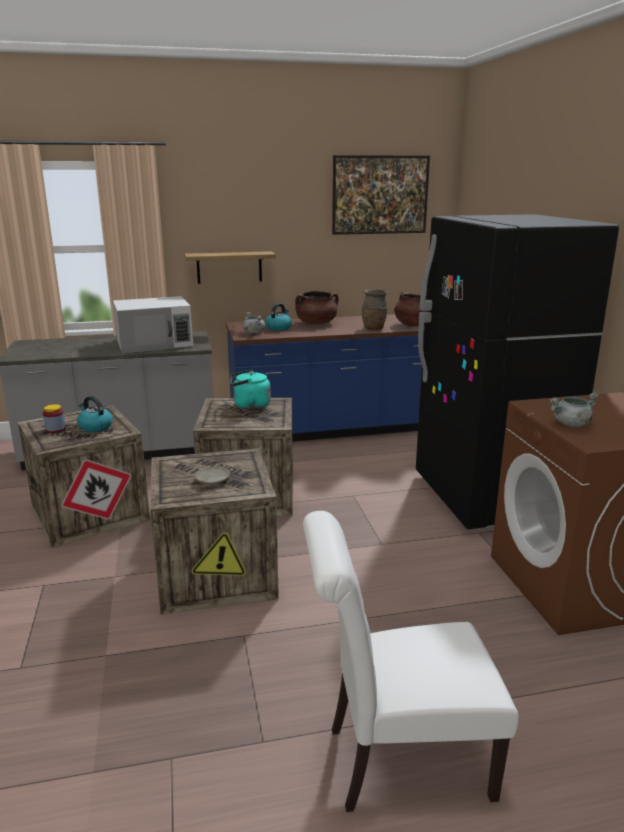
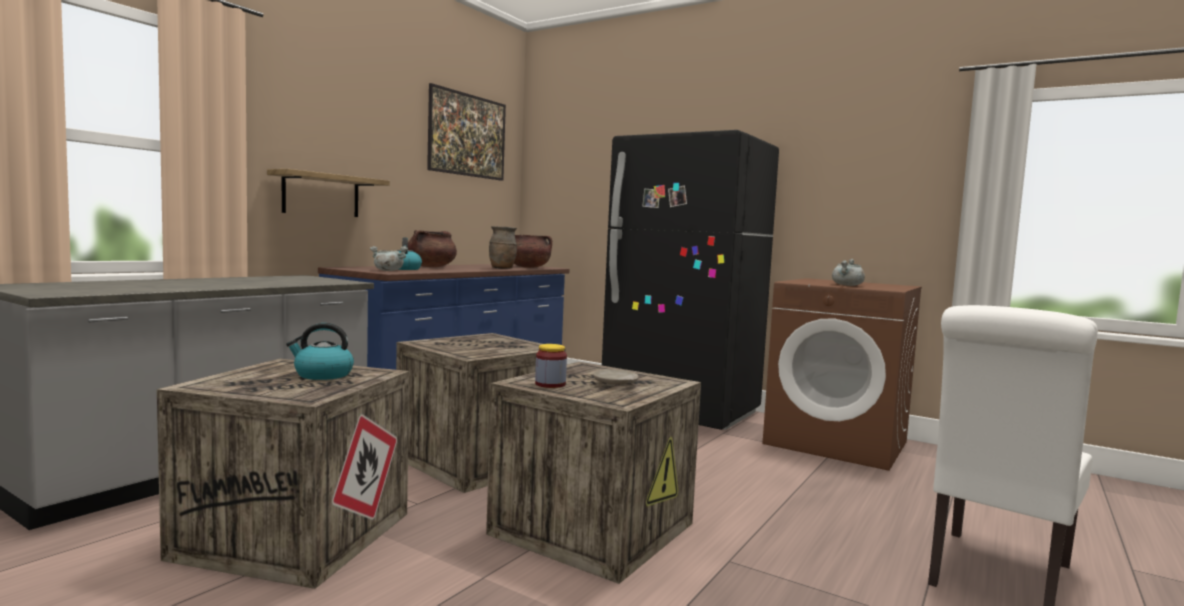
camera: 45 degrees left, 15 degrees down
(55, 429) = (263, 385): jar -> jar (550, 384)
(155, 343) = (272, 281): white microwave -> none
(249, 406) = (469, 341): turquoise kettle -> none

